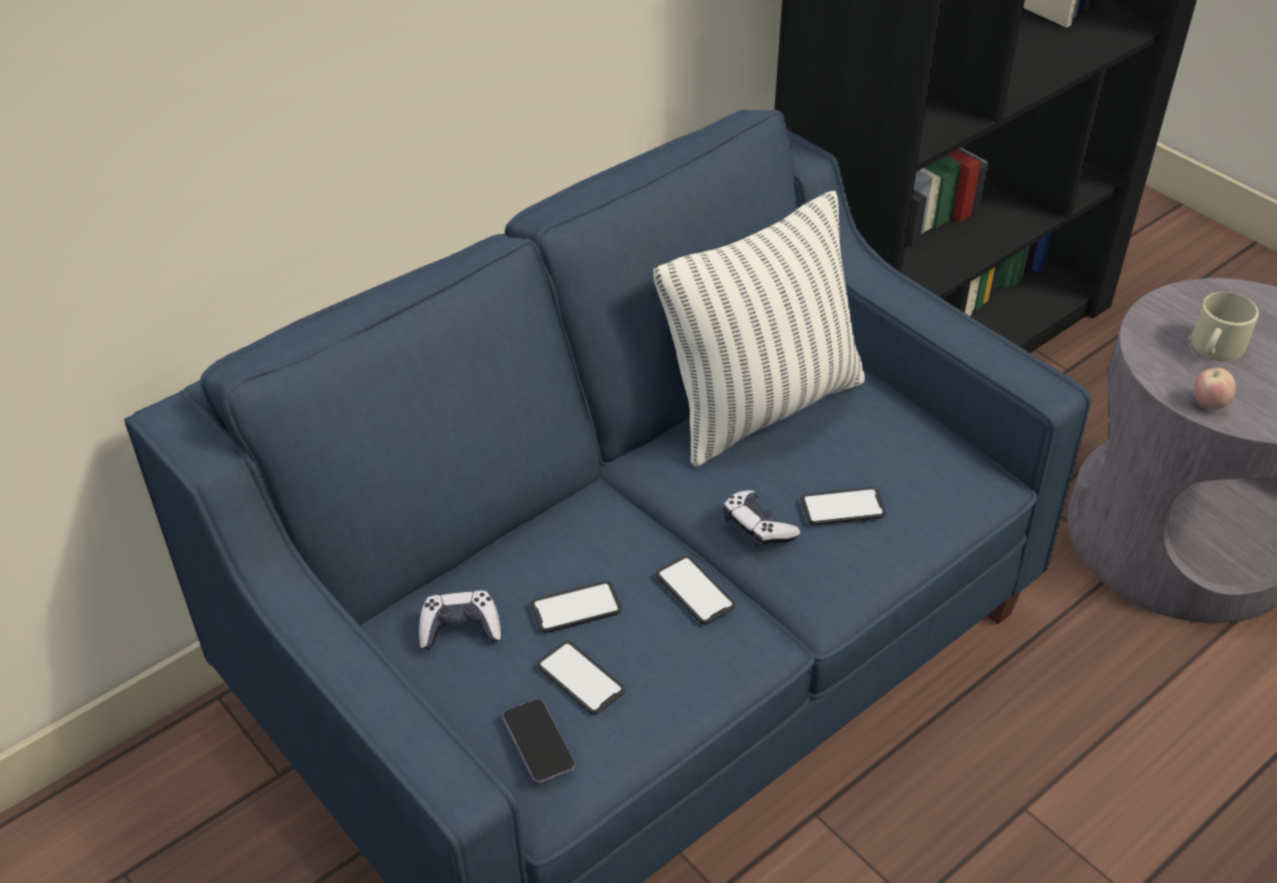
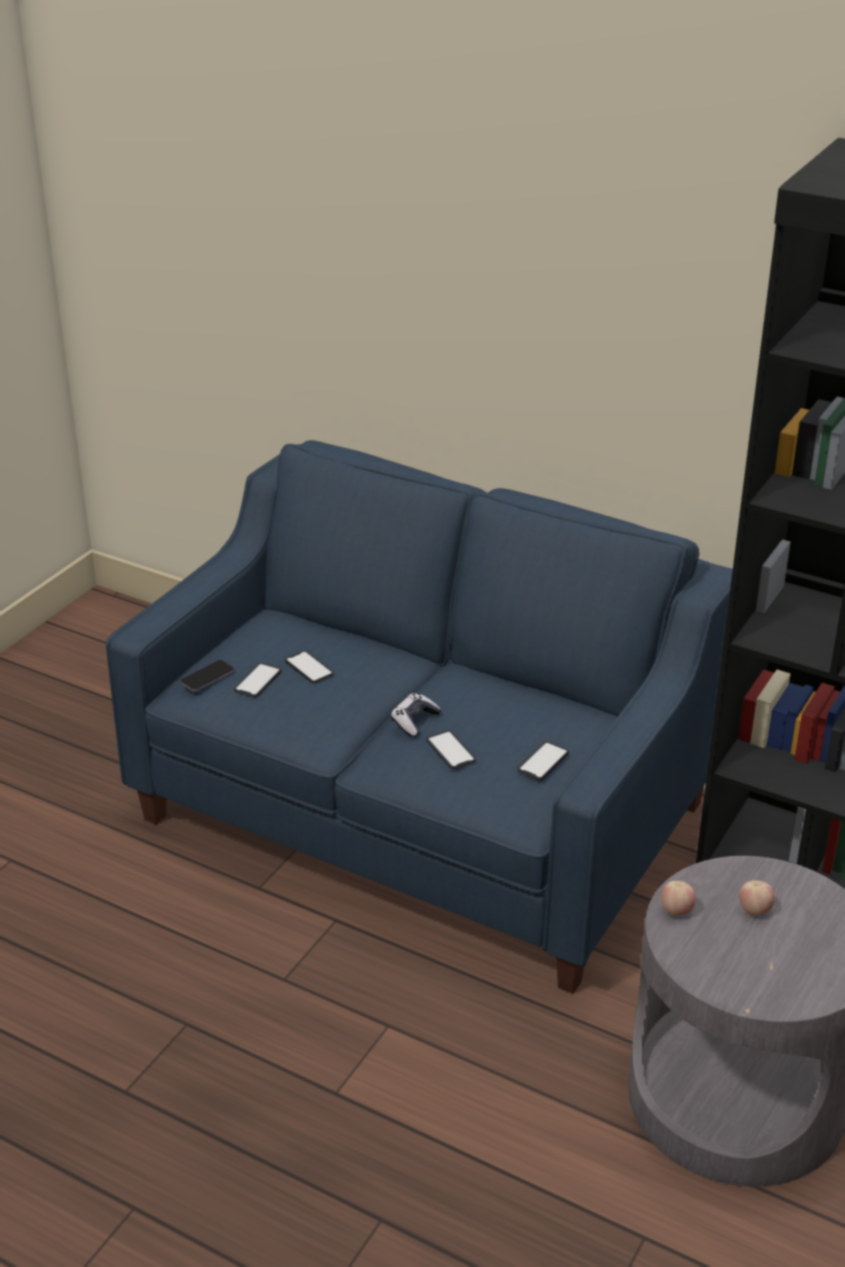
camera: 70 degrees right, 10 degrees down
(460, 629) = (276, 635): game controller -> none
(695, 591) = (346, 707): phone -> phone (543, 761)
(762, 407) = (532, 702): pillow -> none
(1215, 348) = (754, 910): beige mug -> apple

